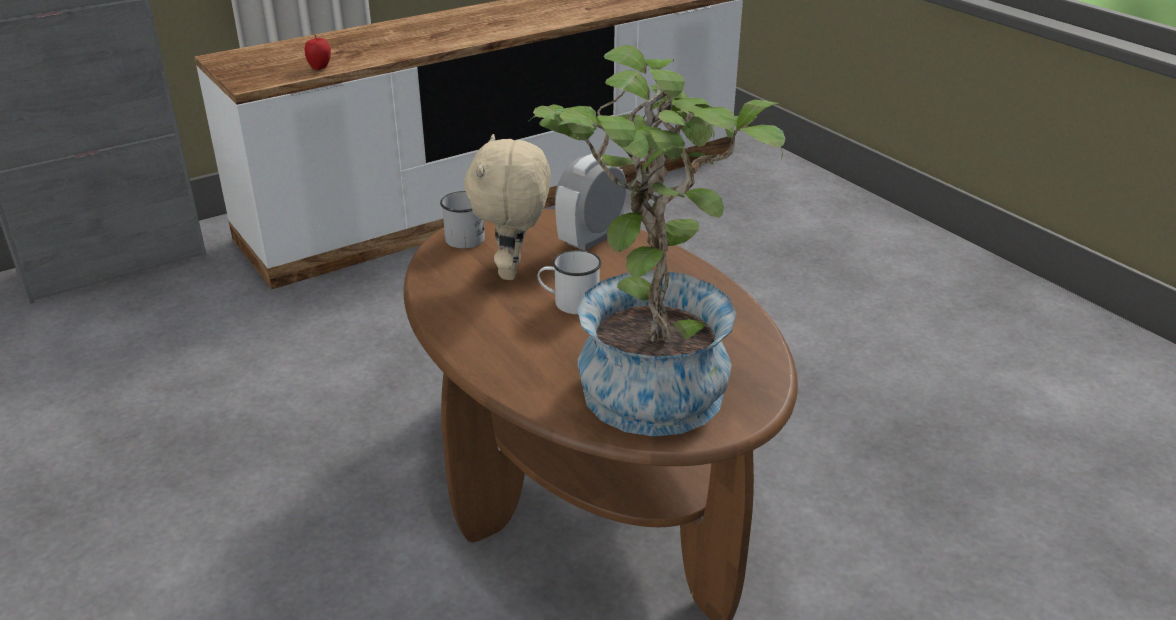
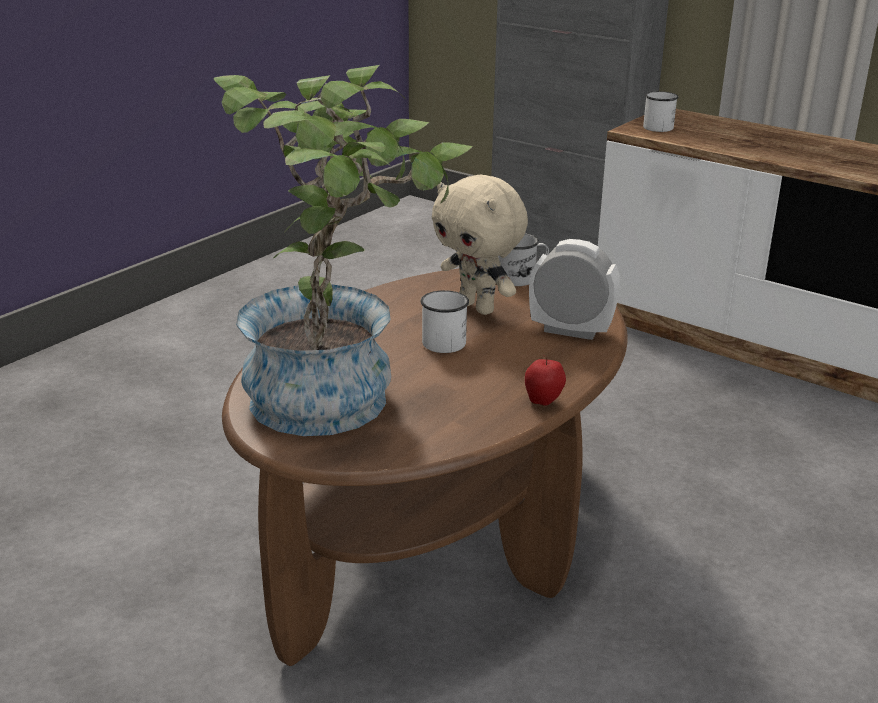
camera: 70 degrees right, 5 degrees down
(253, 72) = (657, 126): none -> white mug
(320, 68) = (700, 141): apple -> apple (543, 402)
(513, 271) = (477, 307): beige plush toy -> beige plush toy turned 120 degrees counterclockwise

